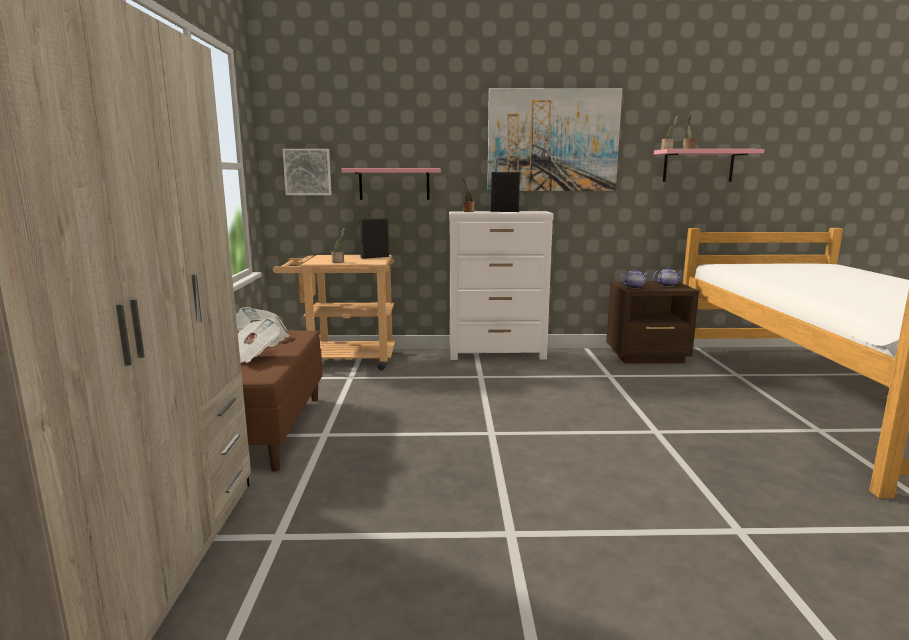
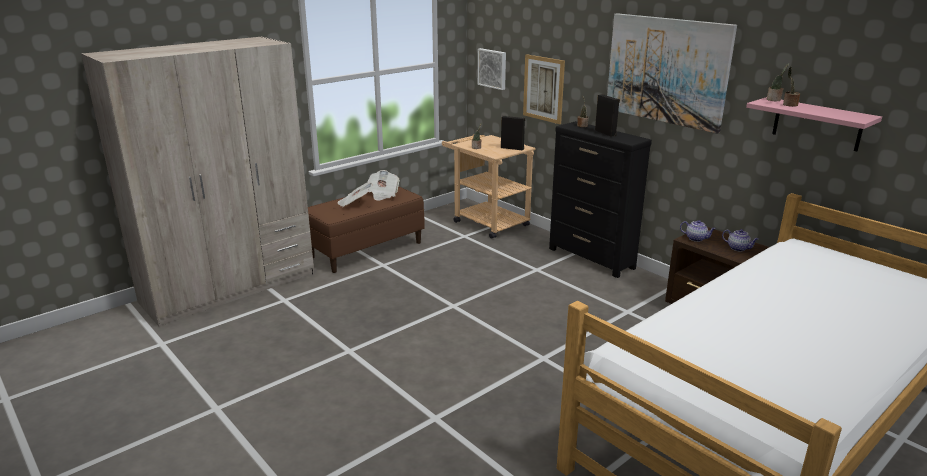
camera: 50 degrees right, 10 degrees up
(394, 184) = (543, 88): pink shelf -> picture
(498, 354) = (591, 259): white dresser -> black dresser

